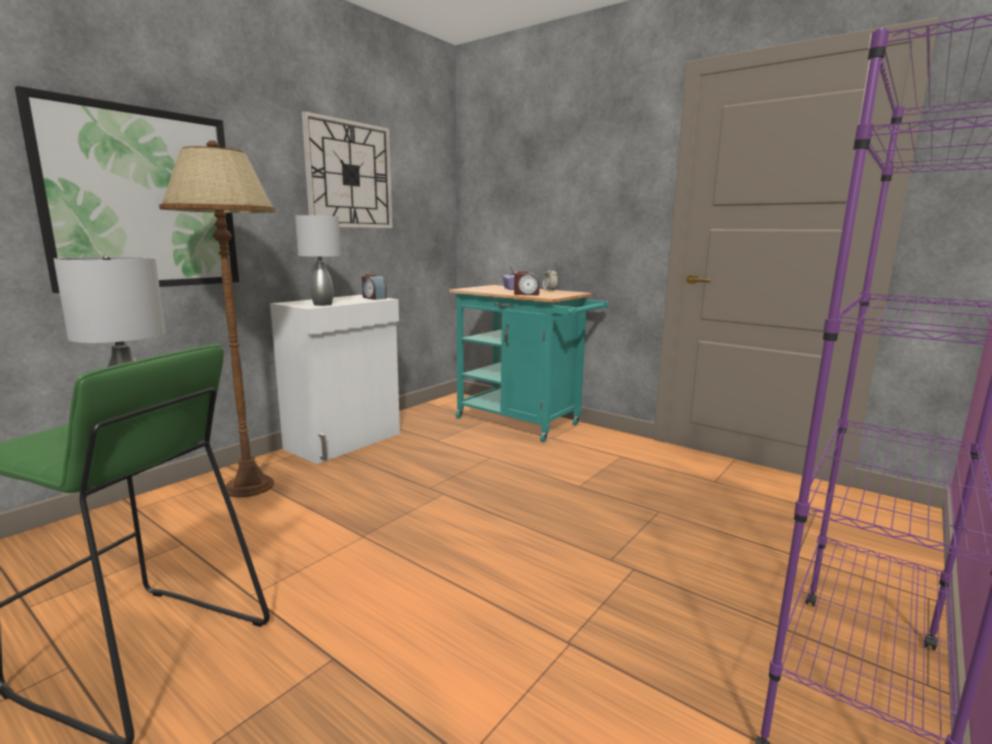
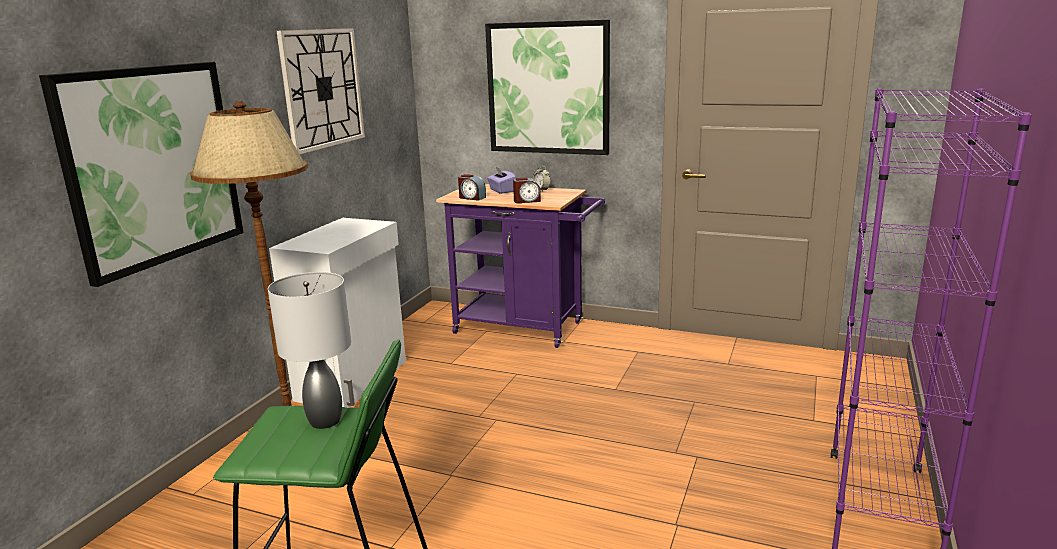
camera: 15 degrees left, 5 degrees up
(323, 304) = (332, 243): grey table lamp -> none
(373, 298) = (368, 223): alarm clock -> alarm clock (471, 198)
(524, 423) = (526, 328): turquoise cart -> purple cart
(565, 194) = (548, 88): none -> picture

